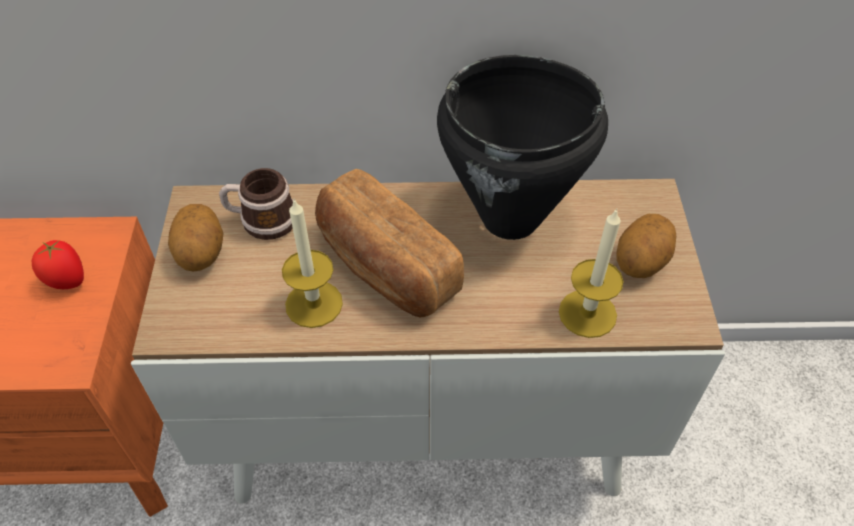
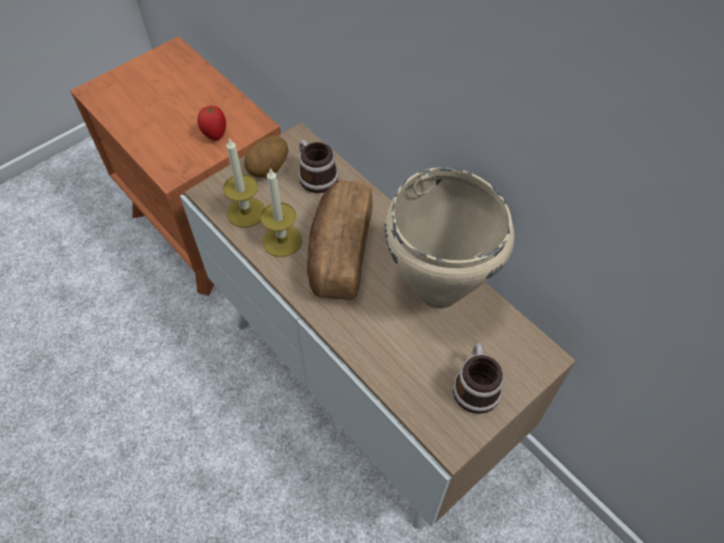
camera: 50 degrees right, 5 degrees up
(511, 219) = (437, 290): black cooking pot -> beige cooking pot
(587, 313) = (403, 379): candle -> candle (246, 212)
(641, 262) = (475, 385): potato -> mug

